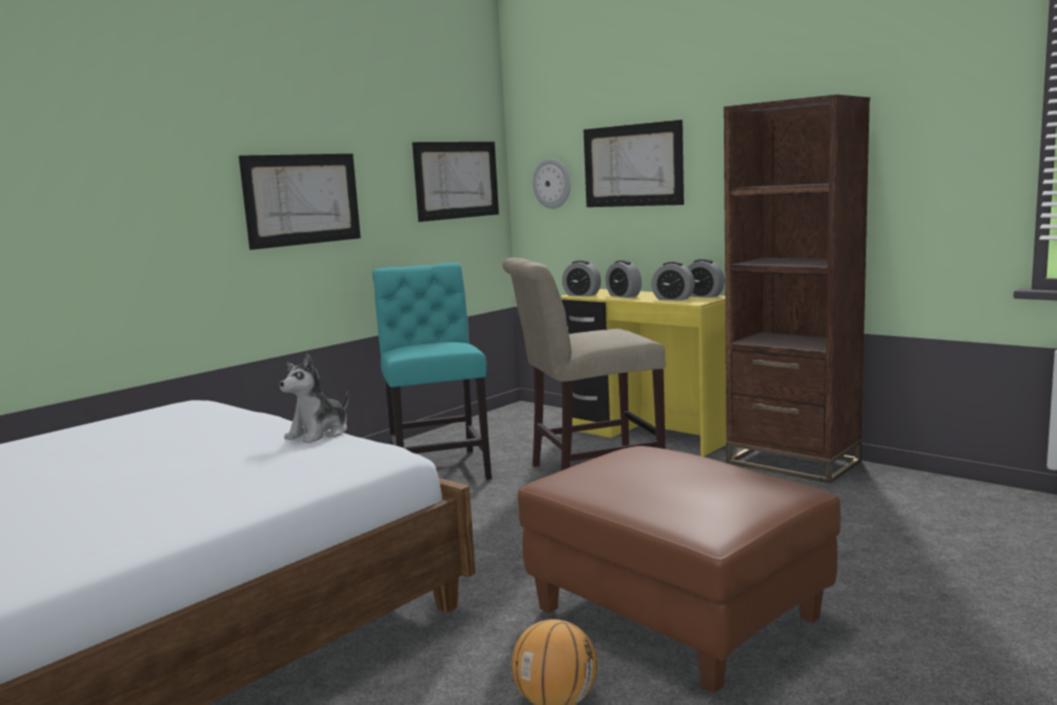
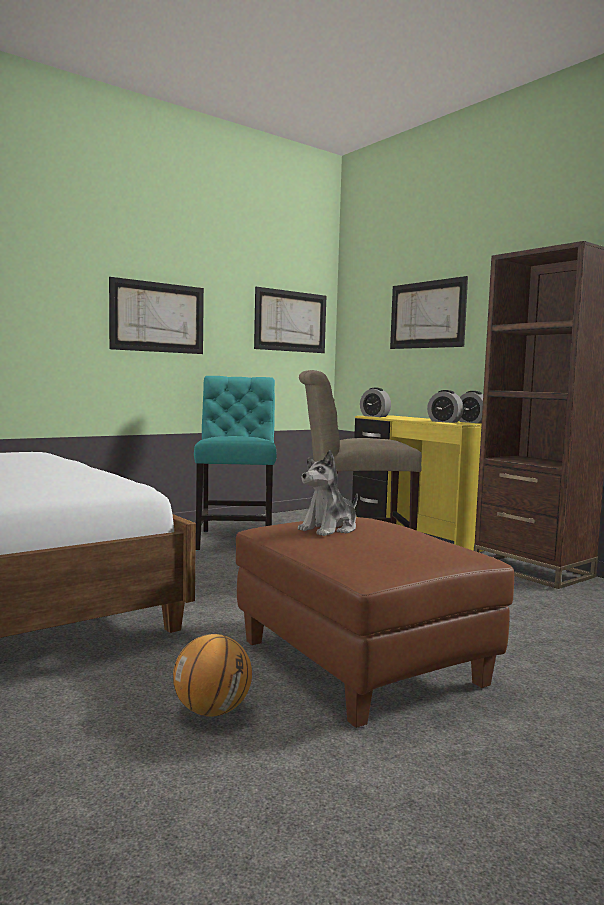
camera: 10 degrees right, 5 degrees down
(319, 433) = (96, 472): plush toy -> plush toy (329, 529)
(552, 183) = (367, 330): wall clock -> none
(623, 296) = (407, 418): alarm clock -> none

